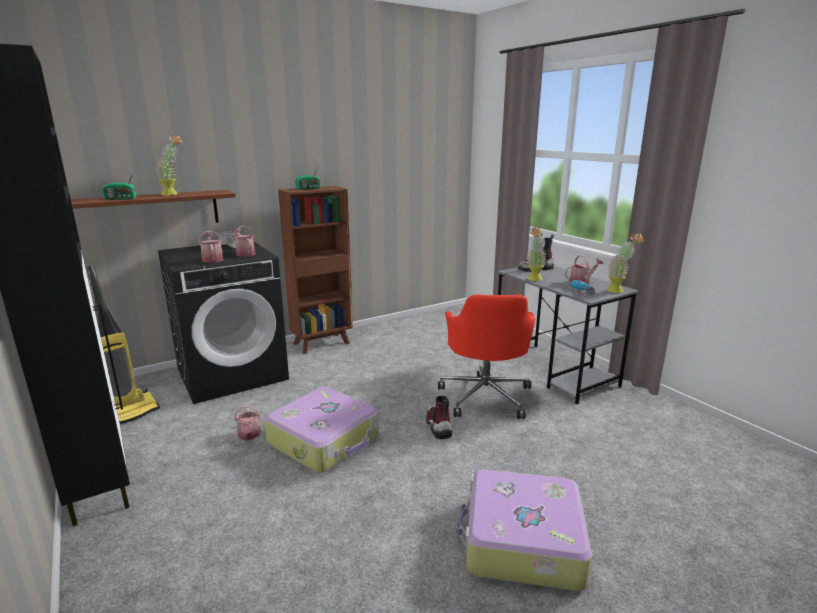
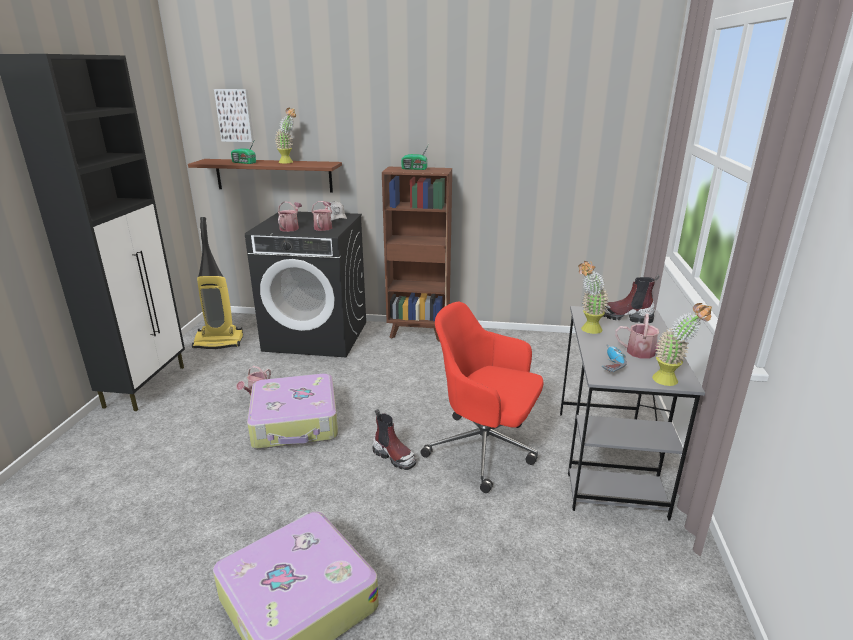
camera: 40 degrees right, 5 degrees up
(92, 146) = (235, 115): none -> picture
(438, 426) = (394, 456): boot -> boot turned 105 degrees clockwise
(485, 396) = (485, 450): red office chair -> red office chair turned 75 degrees clockwise

